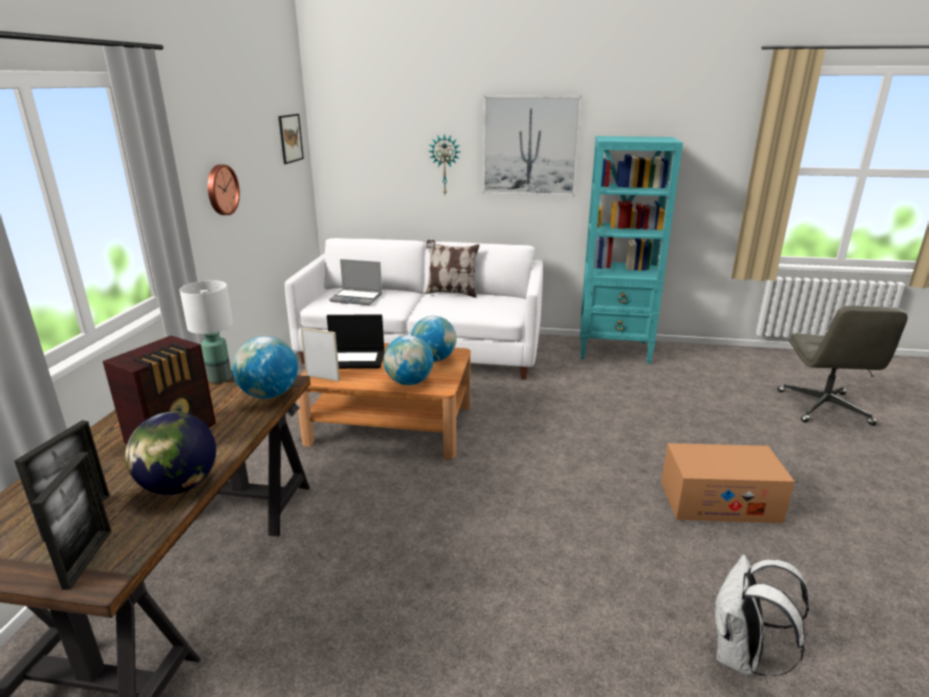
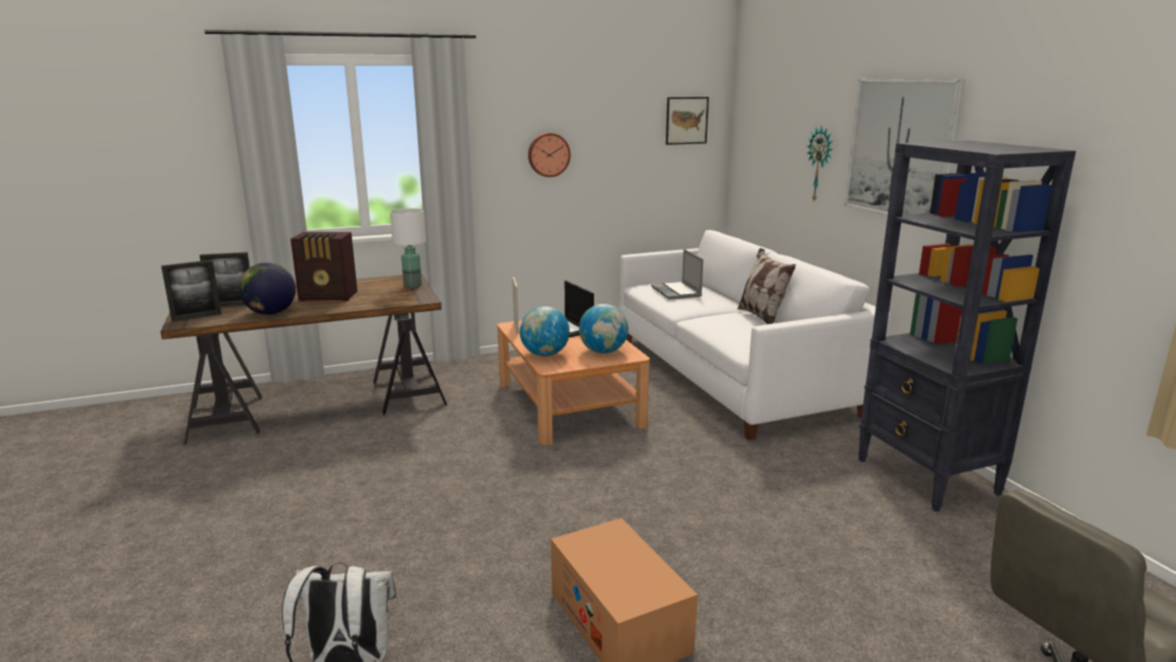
camera: 60 degrees right, 5 degrees down
(269, 395) = (399, 301): globe -> none
(614, 351) = (927, 477): turquoise bookcase -> black bookcase

